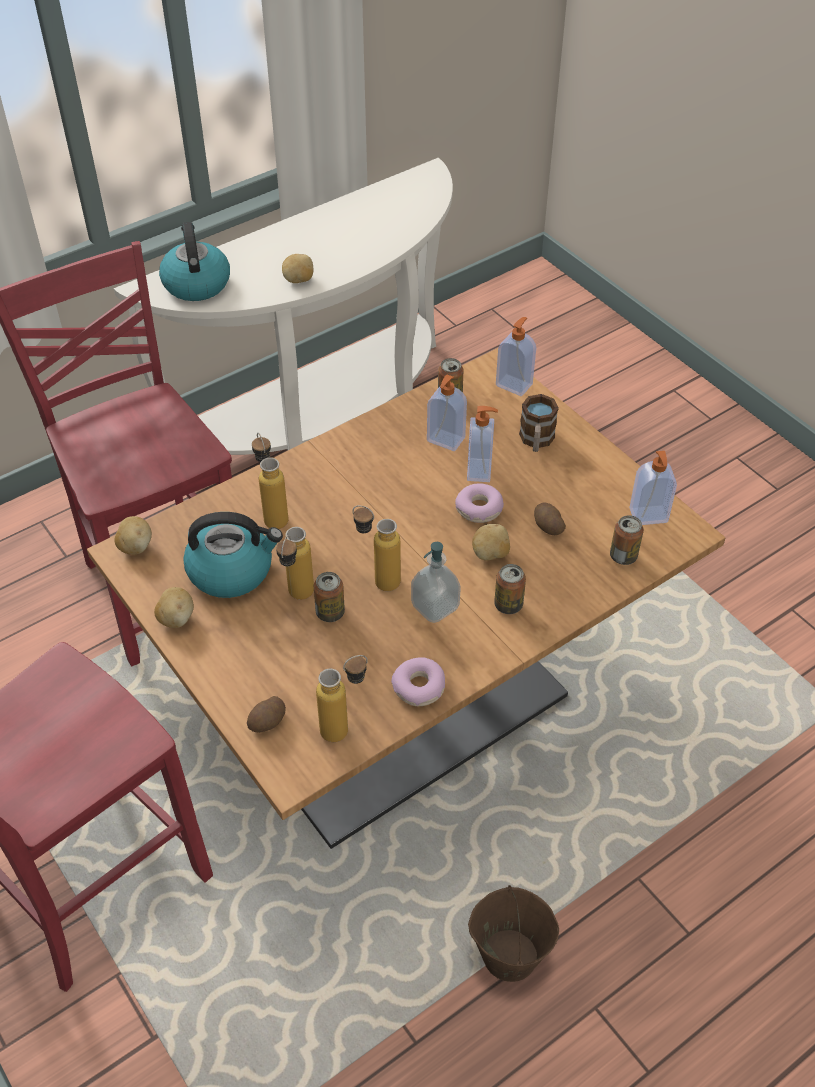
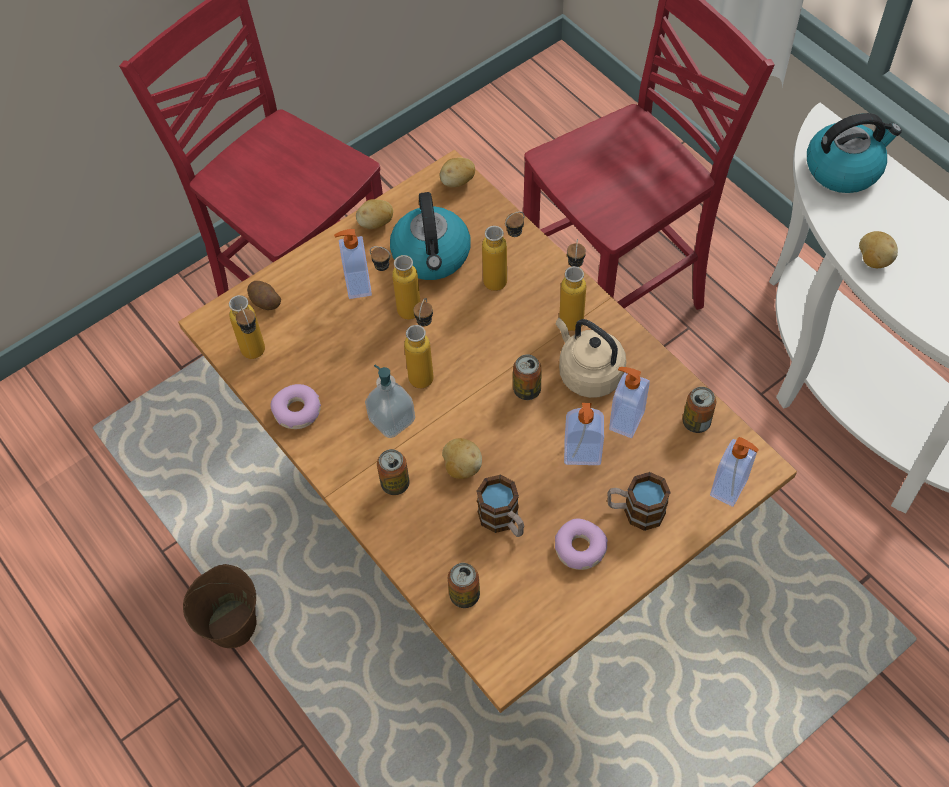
camera: 90 degrees right, 10 degrees up
(323, 468) = (572, 313): none -> bottle
(330, 613) = (383, 335): can -> can (527, 390)
(392, 461) = (588, 373): none -> beige kettle
(479, 509) = (524, 455): donut -> donut (579, 549)
(547, 526) = (503, 521): potato -> mug
(648, 516) = (525, 625): soap dispenser -> soap dispenser (357, 285)

